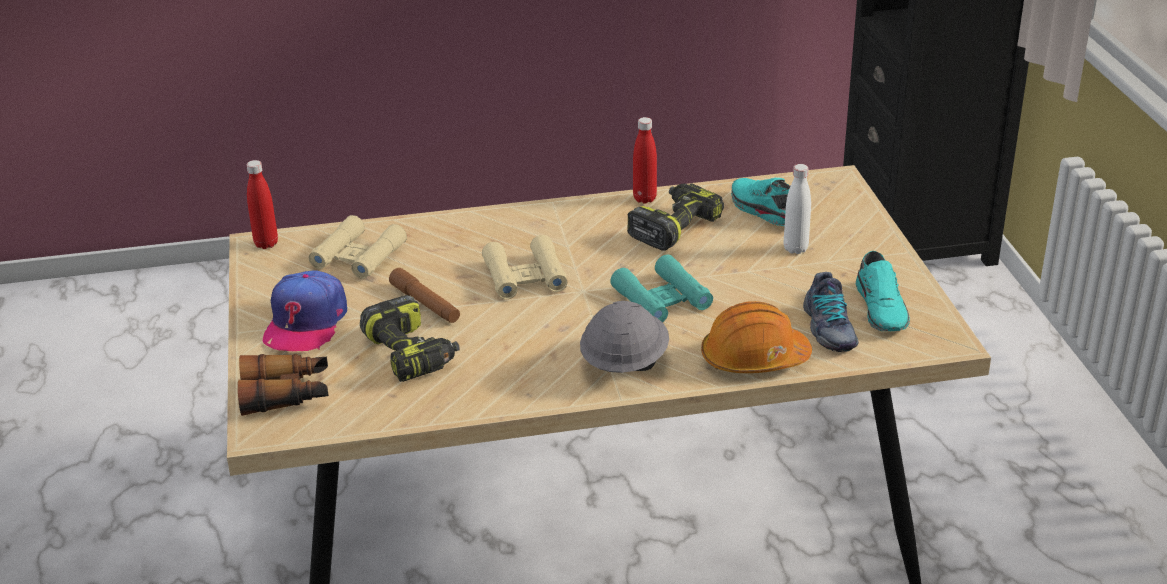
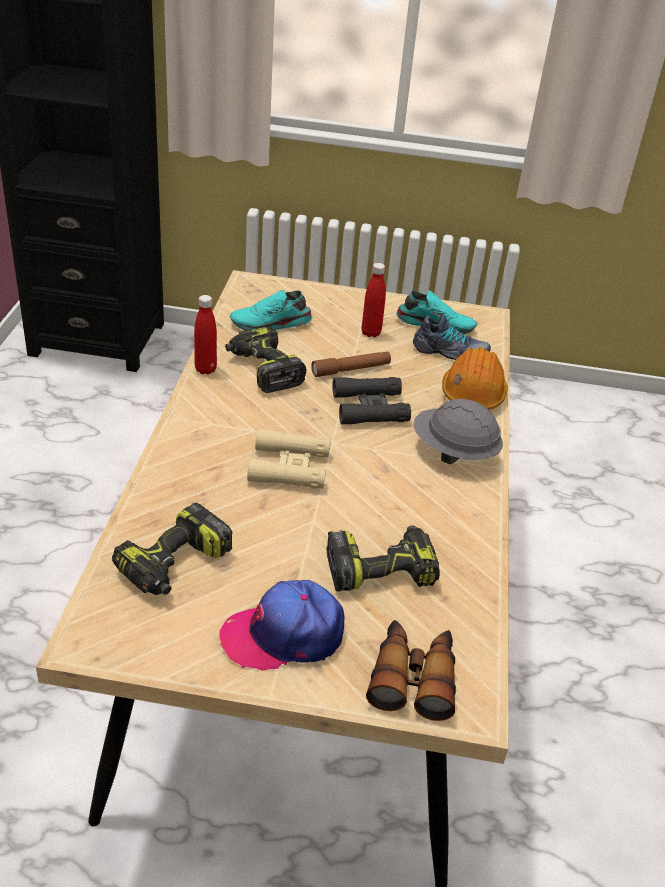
camera: 75 degrees left, 5 degrees up
(266, 243) = (89, 636): red bottle -> red bottle (371, 333)
(305, 323) = (283, 635): cap -> cap turned 135 degrees clockwise
(358, 256) = (174, 566): beige binoculars -> power drill
(425, 304) = (298, 539): brown flashlight -> brown flashlight (351, 369)
(661, 299) = (370, 408): turquoise binoculars -> black binoculars
(795, 249) = (335, 330): white bottle -> none

